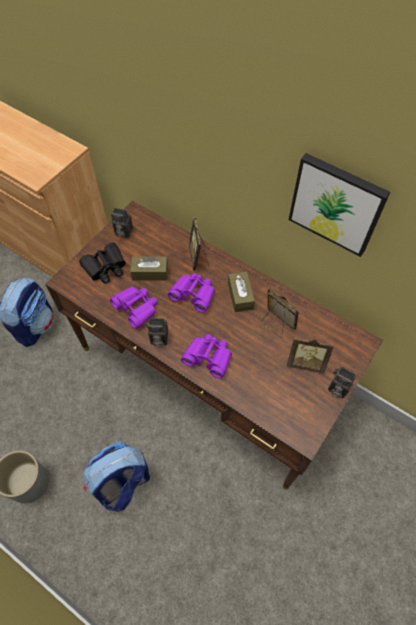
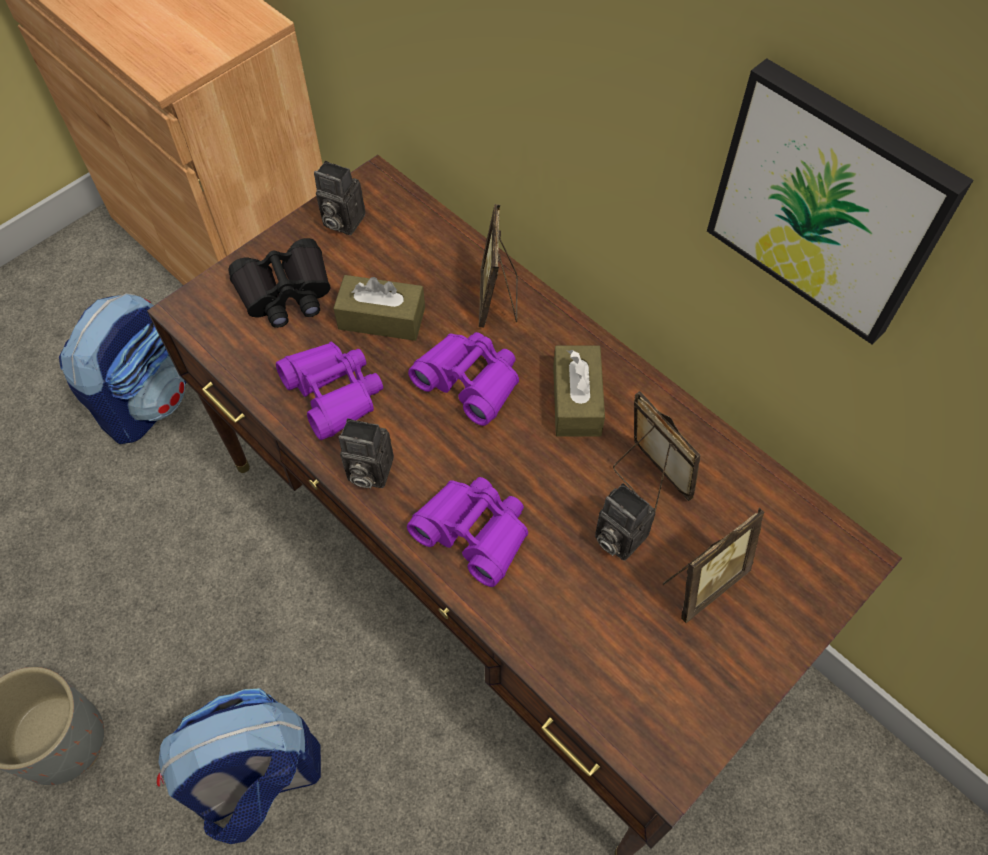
camera: 10 degrees right, 0 degrees up
(305, 362) = (701, 582): picture frame -> picture frame turned 60 degrees counterclockwise
(337, 388) = (767, 658): camera -> camera (616, 536)

